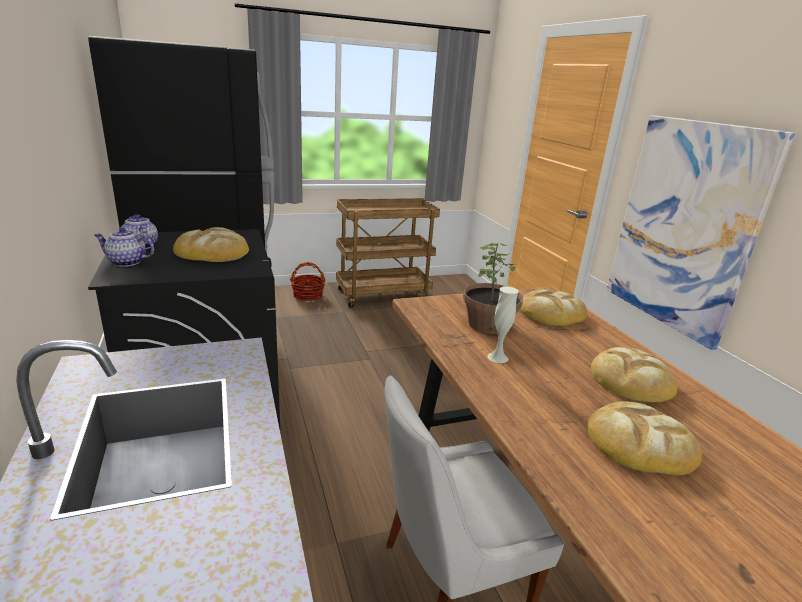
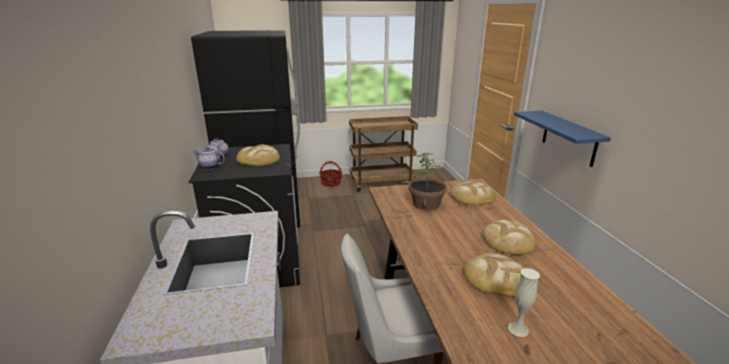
camera: 10 degrees right, 0 degrees up
(497, 357) = (424, 225): white vase -> white vase (518, 329)
(684, 227) = (569, 138): picture -> blue shelf

